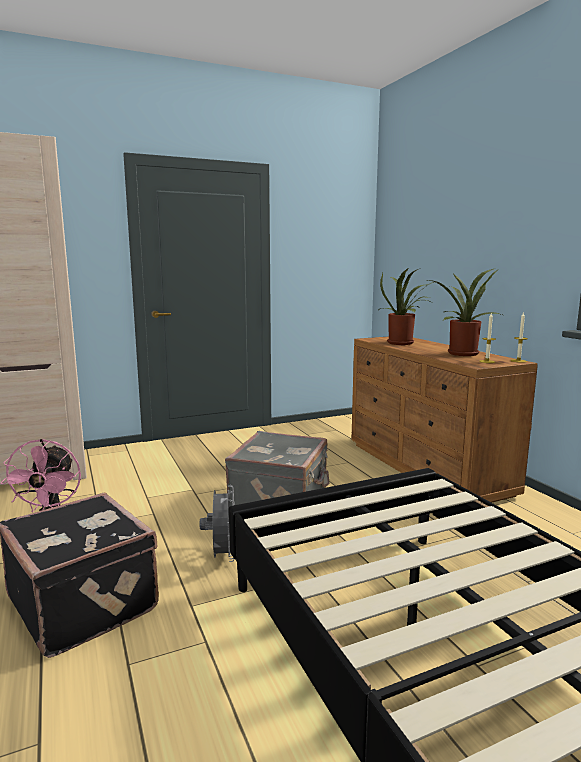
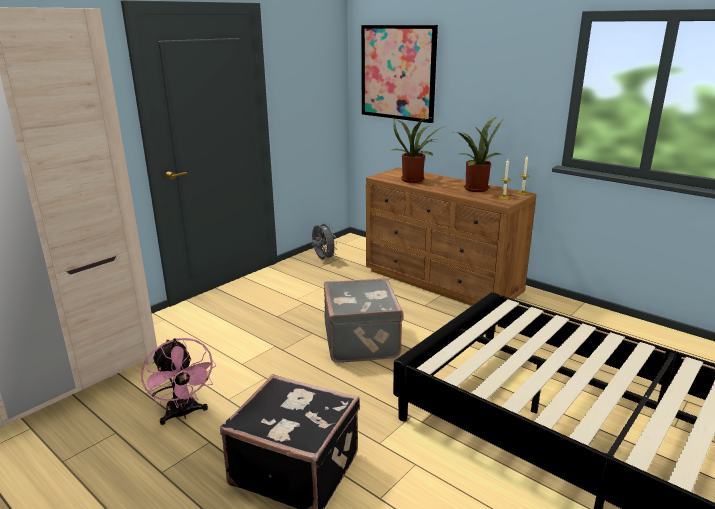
camera: 25 degrees left, 10 degrees up
(222, 556) = (362, 398): grey fan -> grey fan (323, 259)
(414, 235) = (398, 72): none -> picture

